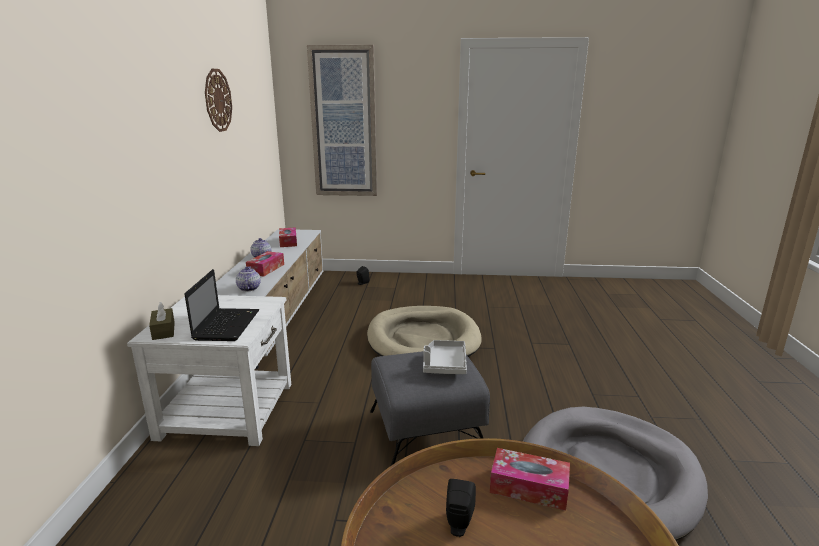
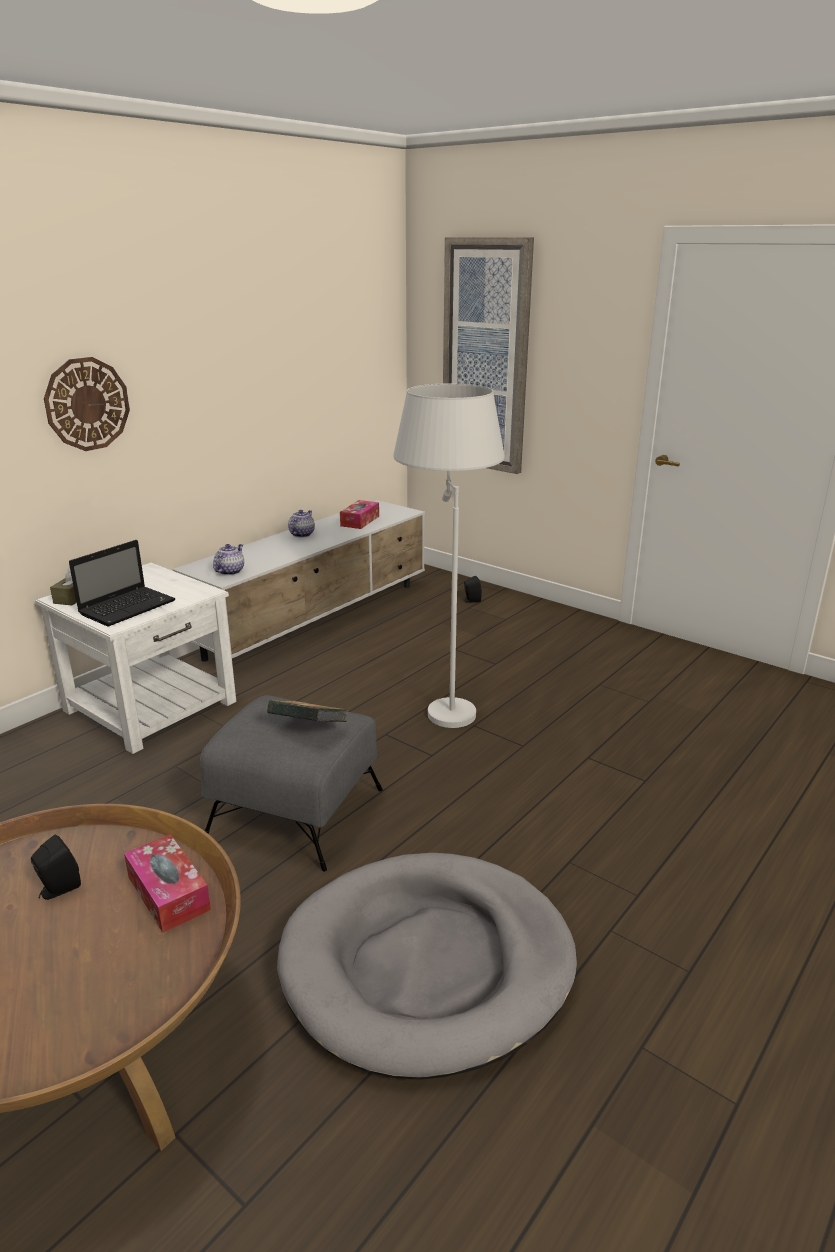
camera: 35 degrees right, 5 degrees up
(217, 100) = (256, 325): wall clock -> wall clock (87, 404)
(266, 269) = (282, 552): tissue box -> none
(423, 340) = (444, 701): beige dog bed -> white floor lamp
(444, 364) = (309, 730): grey tray -> book

